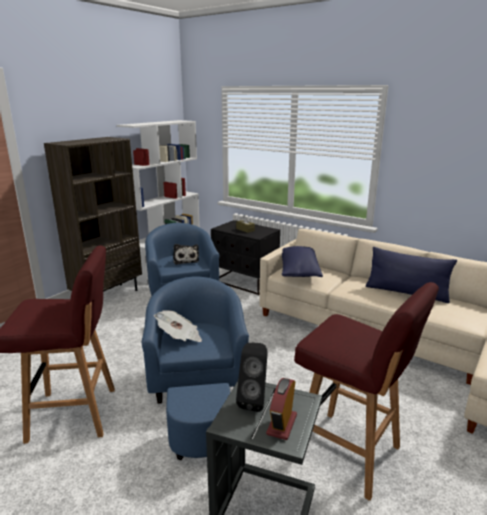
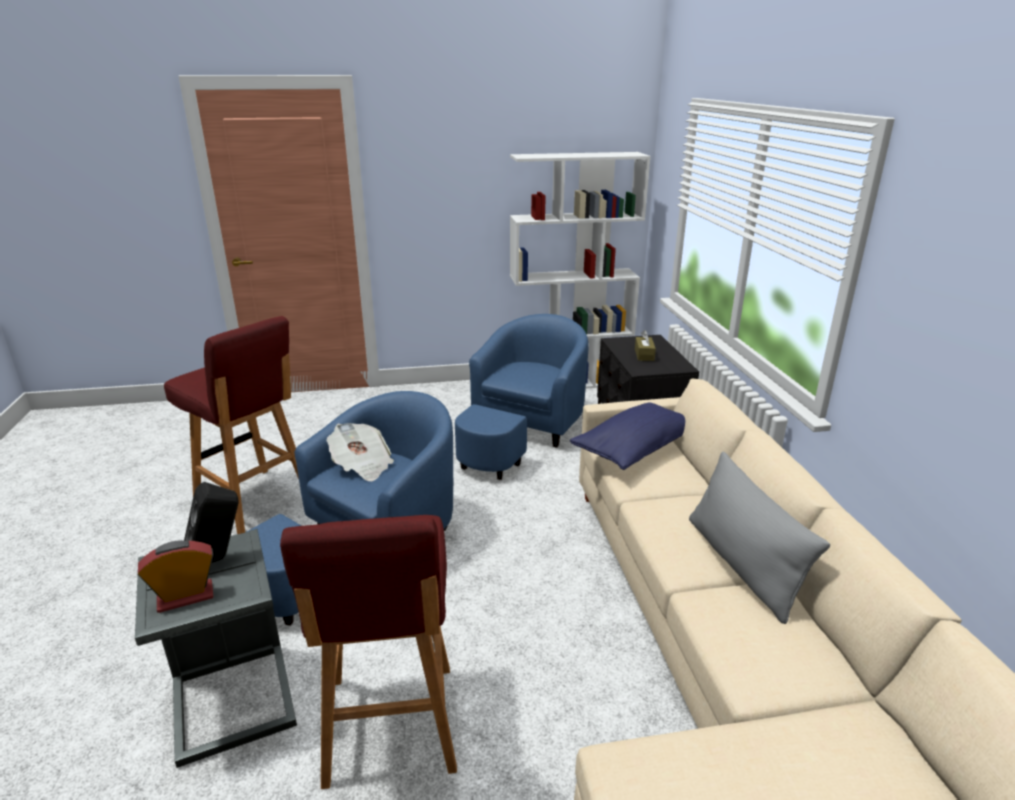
camera: 45 degrees right, 5 degrees up
(108, 296) = (454, 391): brown bookcase -> none
(186, 260) = (538, 374): plush toy -> none
(406, 292) = (742, 564): blue pillow -> grey pillow

